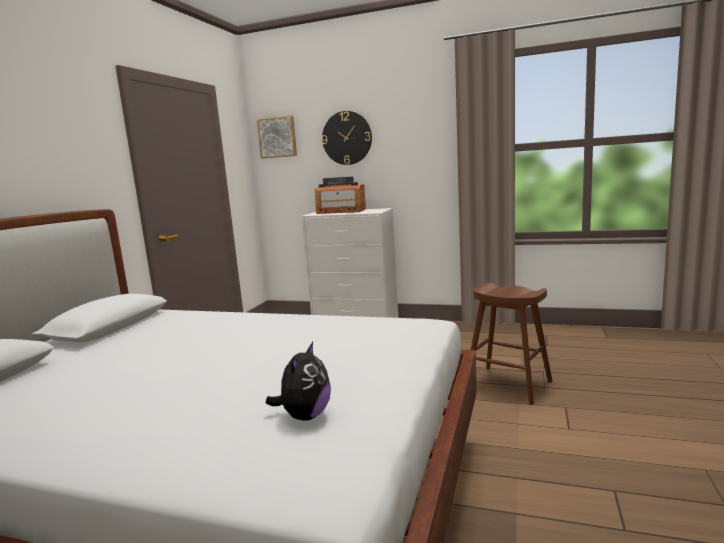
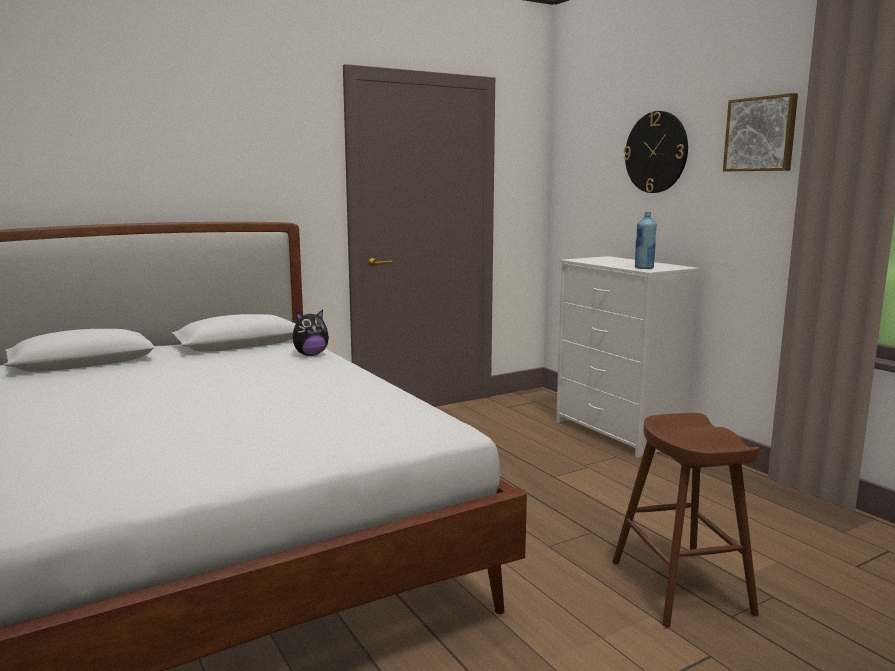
camera: 40 degrees right, 0 degrees up
(277, 137) = (578, 146): picture -> picture (761, 134)
(305, 416) = (142, 463): plush toy -> plush toy (310, 355)
(341, 211) = (619, 261): radio -> none
(369, 212) = (644, 268): none -> blue bottle

